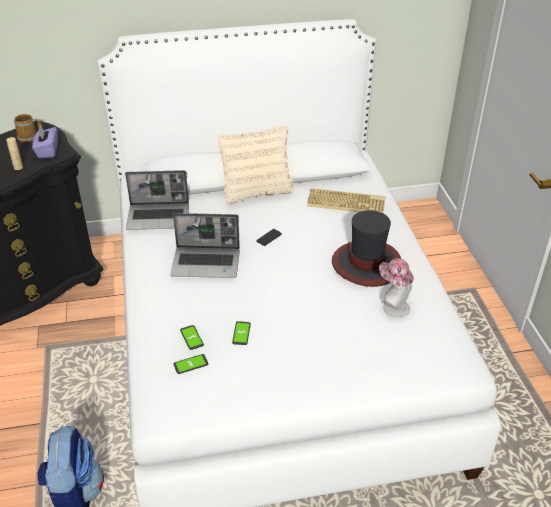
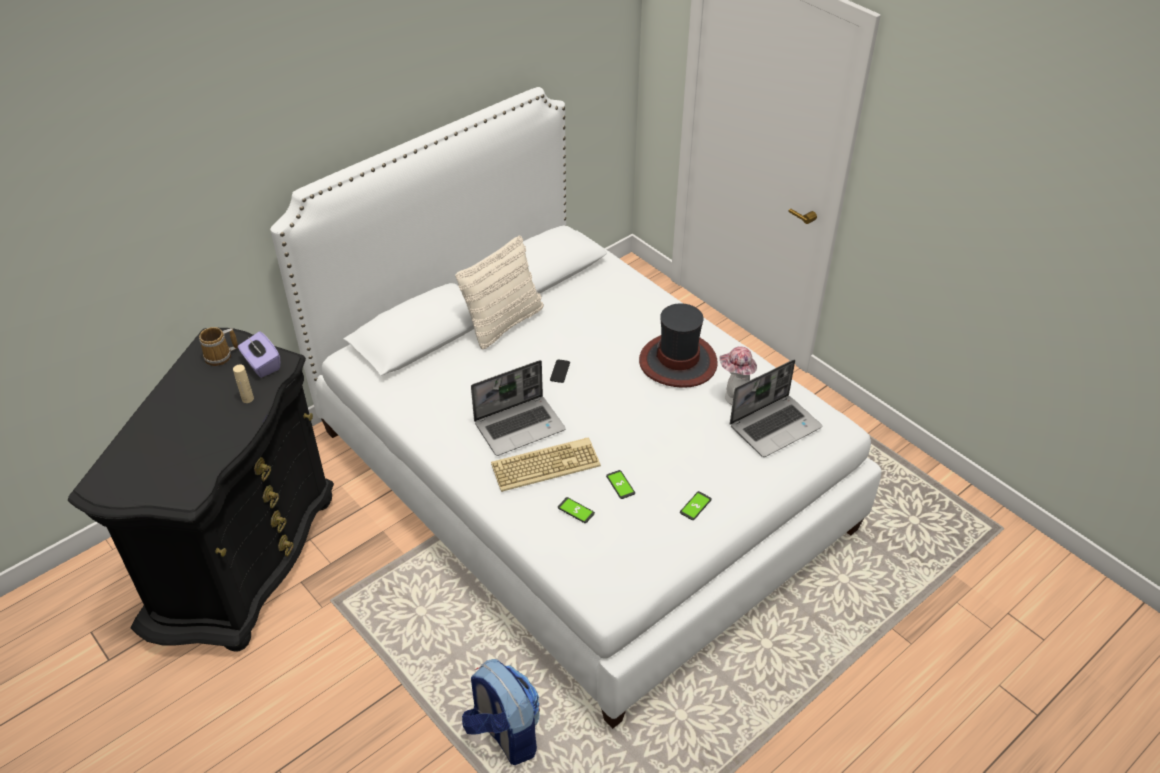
camera: 30 degrees left, 5 degrees up
(159, 217) = (420, 394): laptop -> laptop (775, 426)
(191, 364) = (598, 537): phone -> phone (695, 506)
(347, 202) = (605, 299): keyboard -> keyboard (546, 464)

